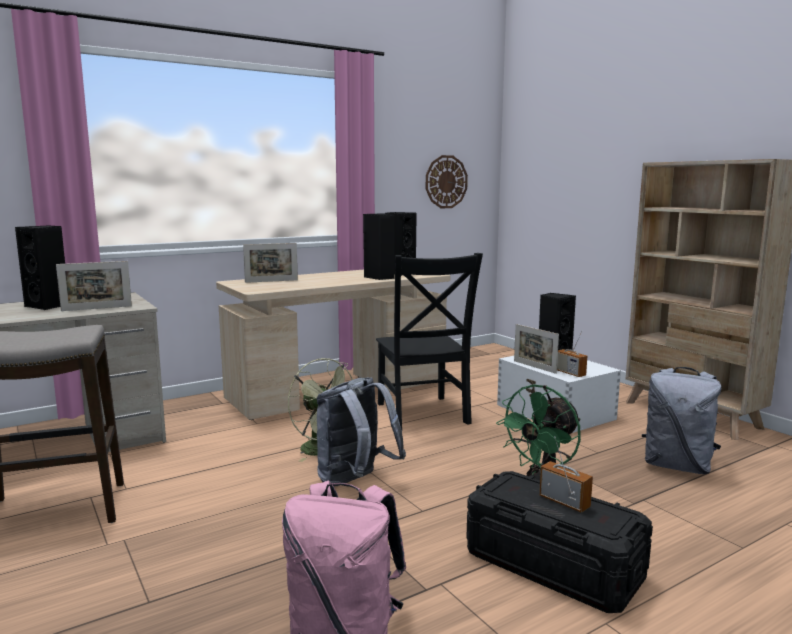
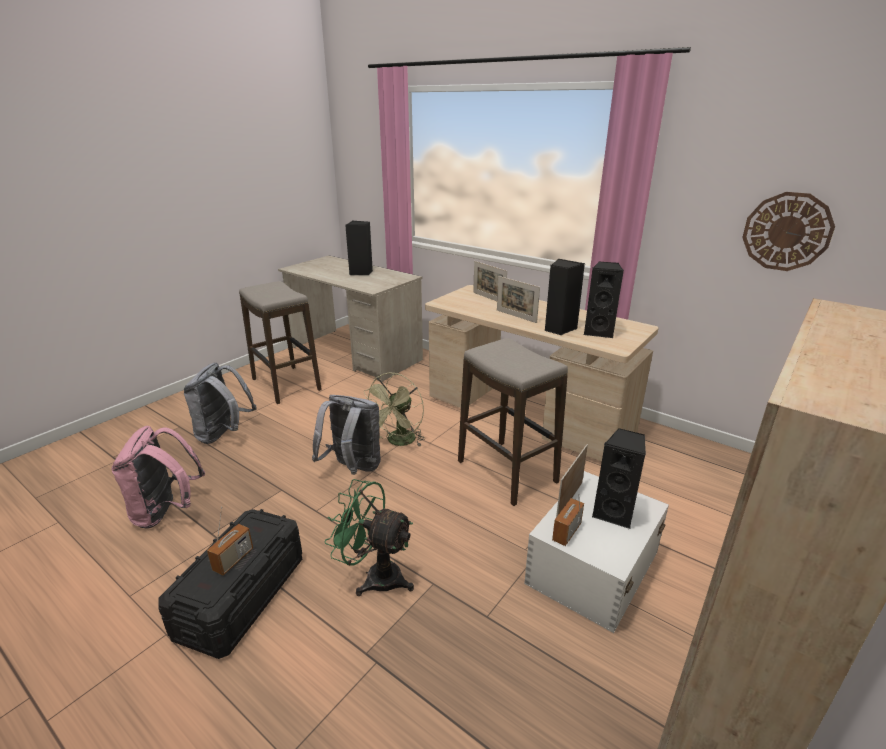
camera: 70 degrees right, 15 degrees up
(97, 308) = (361, 283): picture frame -> picture frame (516, 316)
(423, 415) = (506, 472): black chair -> stool
(677, 466) = (484, 703): grey backpack -> grey backpack (223, 434)

